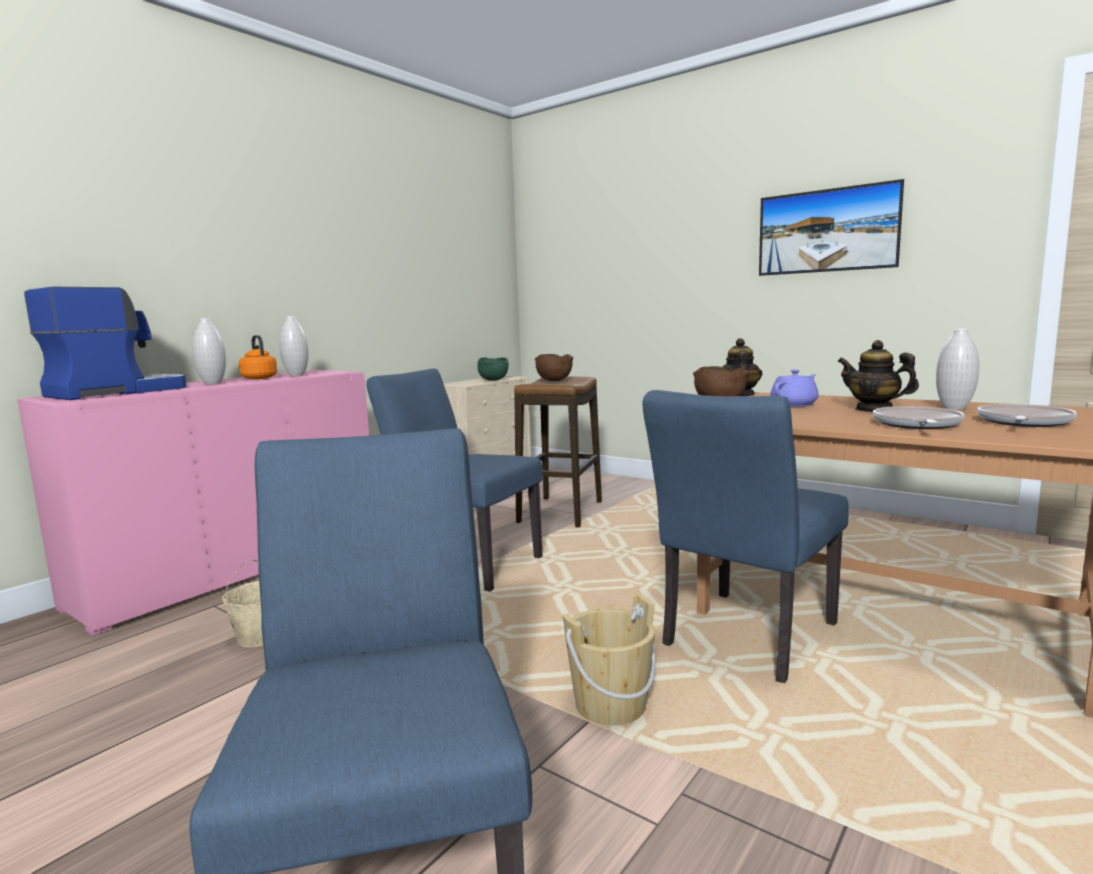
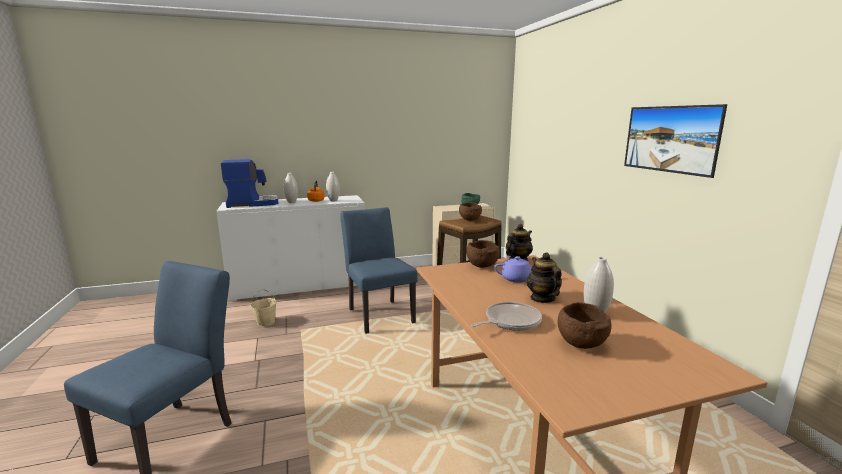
camera: 35 degrees right, 5 degrees up
(236, 569) = (300, 286): pink cabinet -> white cabinet
(610, 705) = (323, 410): beige bucket -> none
(743, 639) = (428, 409): blue chair -> none
(1023, 423) = (580, 343): frying pan -> brown bowl

